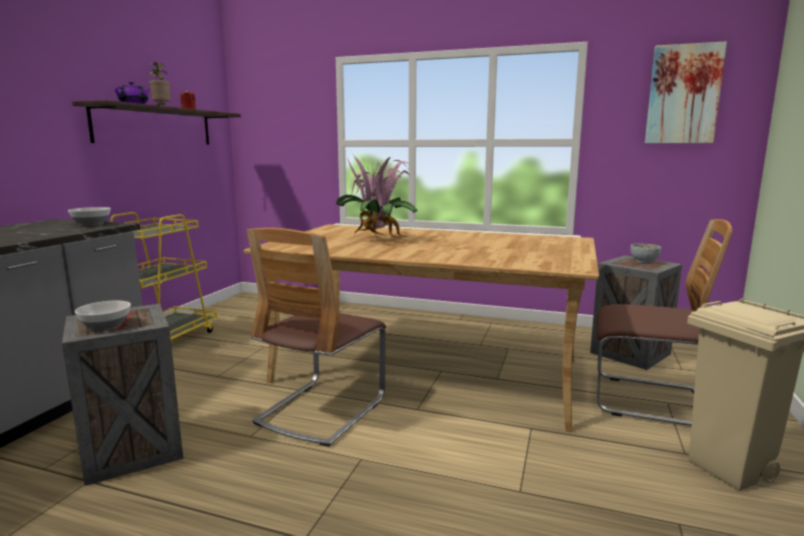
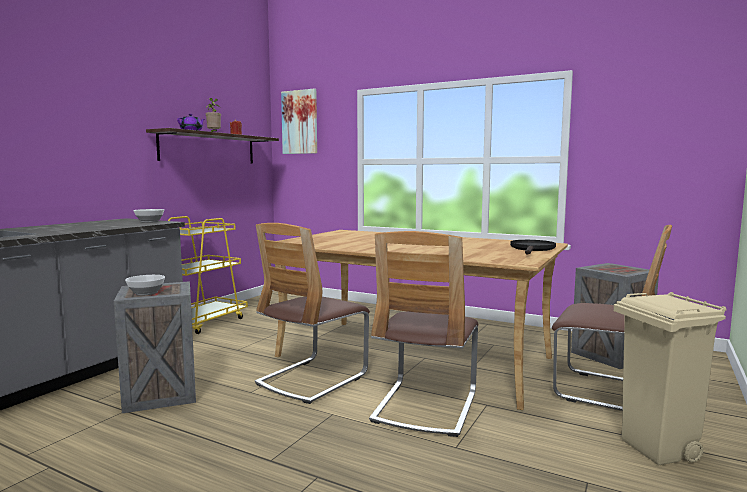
camera: 10 degrees right, 5 degrees down
(376, 240) = (371, 240): potted plant -> none
(465, 437) = (425, 407): none -> chair
(566, 247) = (532, 249): none -> black frying pan
(644, 261) = (622, 267): bowl -> none
(683, 94) = (662, 115): picture -> picture (300, 122)

